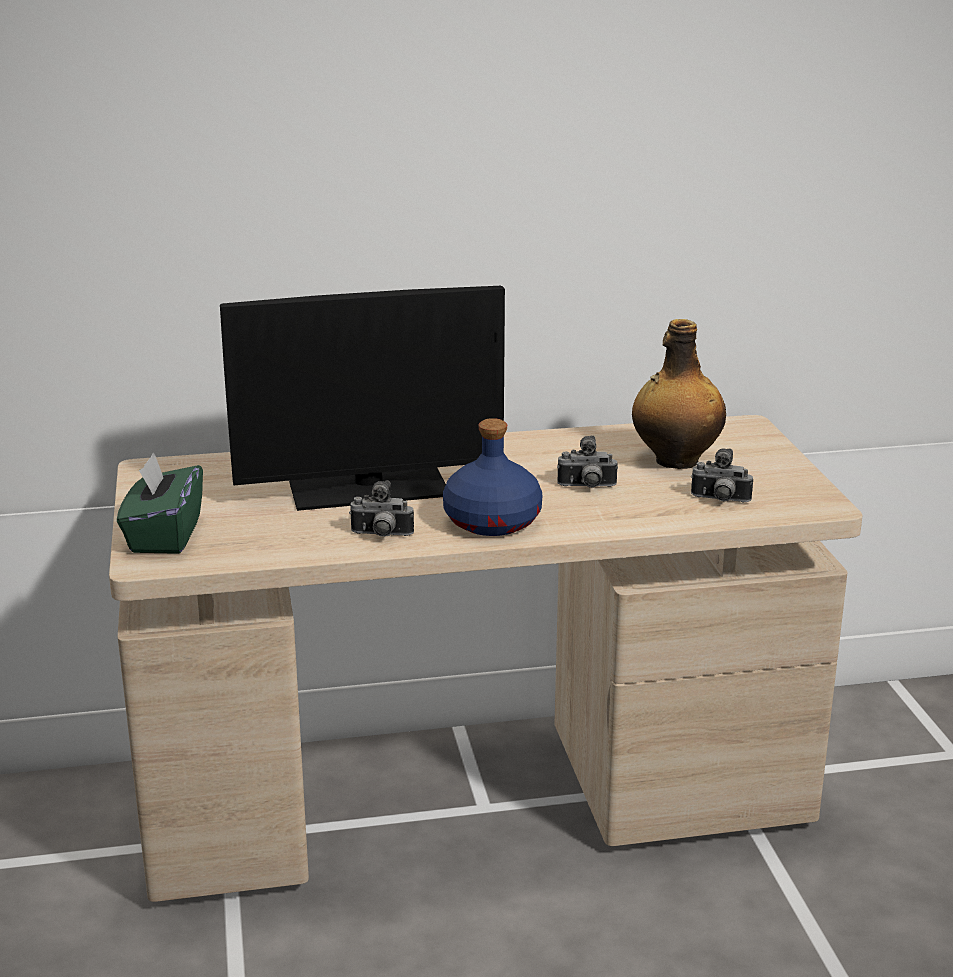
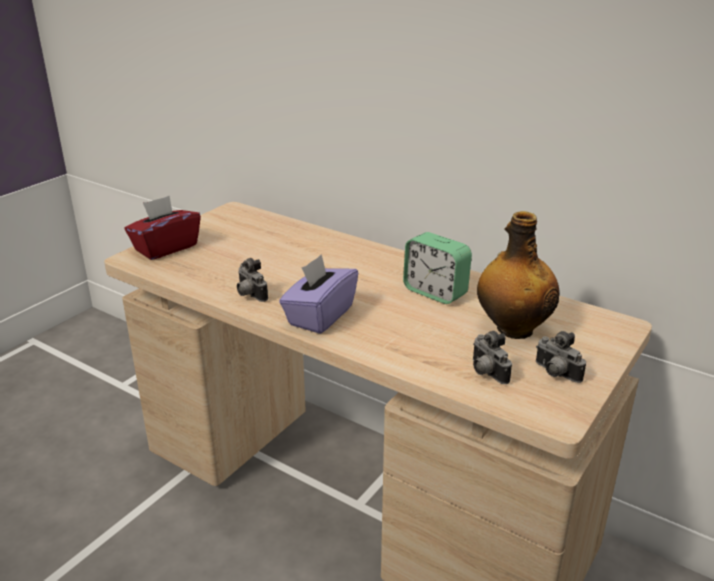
camera: 45 degrees right, 5 degrees up
(164, 536) = (165, 248): green tissue box -> red tissue box
(369, 489) = (300, 265): monitor -> none
(493, 522) = (319, 316): blue bottle -> purple tissue box
(553, 460) = (435, 292): none -> alarm clock
(587, 487) = (418, 320): camera -> camera (555, 374)

